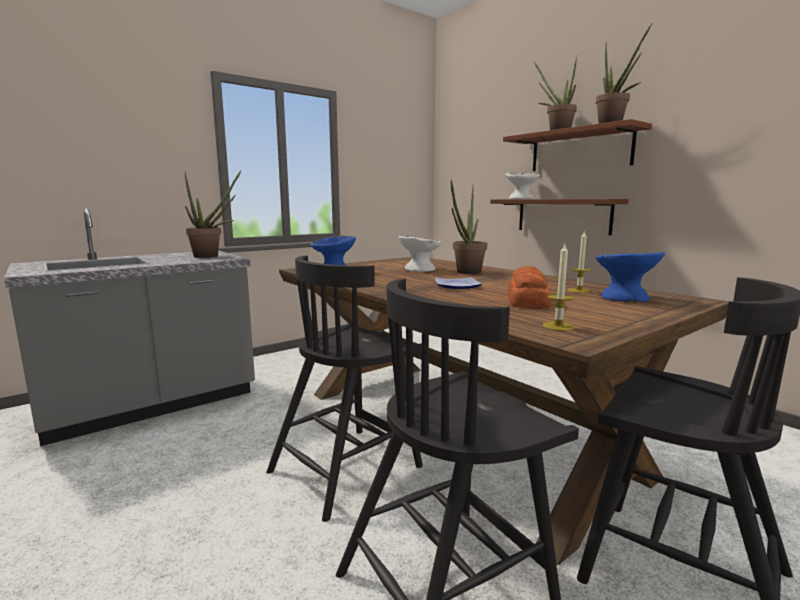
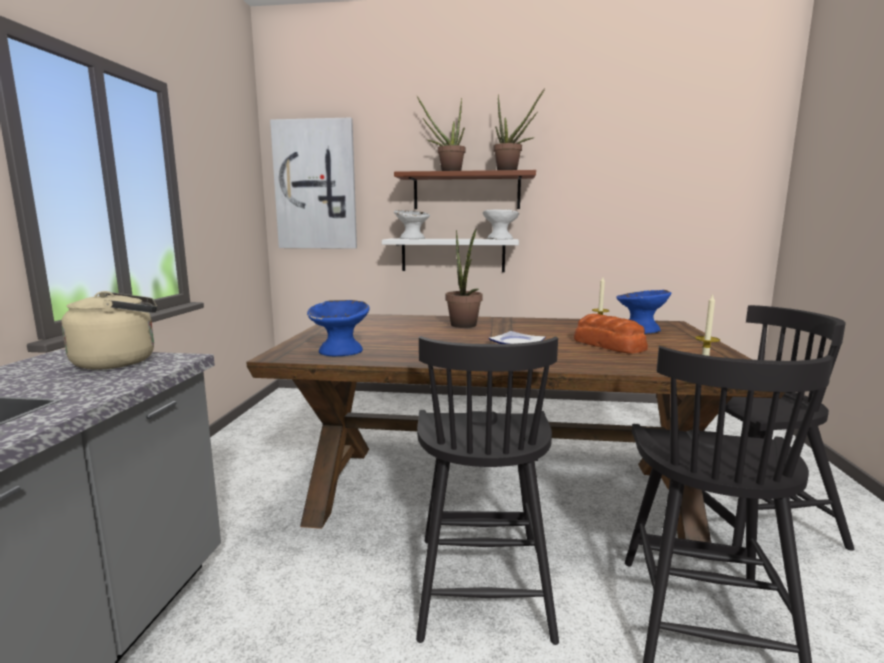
camera: 45 degrees left, 0 degrees up
(211, 256) = (120, 362): potted plant -> beige kettle
(419, 269) = (412, 330): white bowl -> white bowl (500, 239)
(464, 155) = (315, 185): none -> picture
(563, 215) = (453, 255): brown shelf -> white shelf

